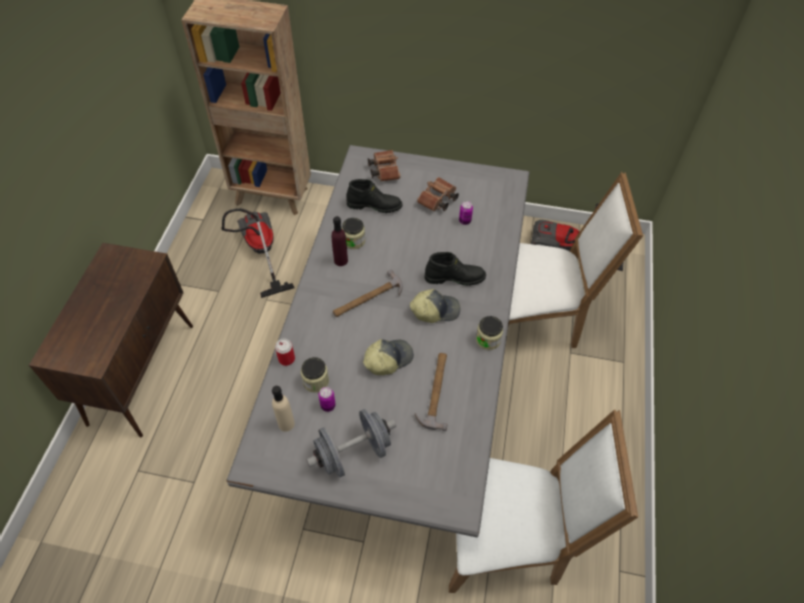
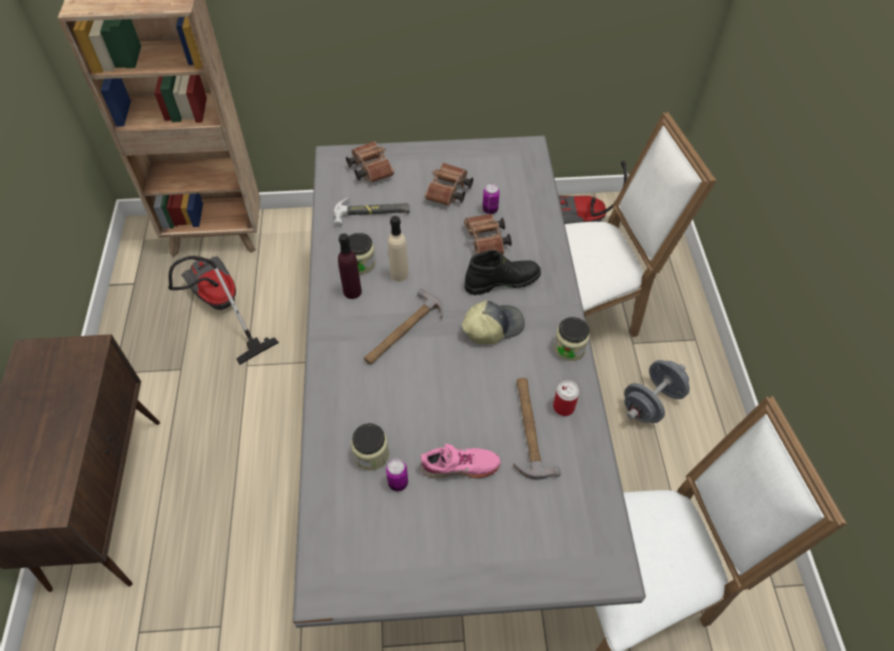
camera: 15 degrees left, 0 degrees up
(286, 359) = (323, 435): can -> can (563, 407)
(286, 424) = (350, 521): beige bottle -> beige bottle (399, 274)
(353, 453) = (451, 536): grey dumbbell -> grey dumbbell (651, 402)
(374, 205) = (372, 213): black boot -> hammer
(376, 405) = (460, 466): none -> pink shoe
(388, 359) = (454, 403): cap -> none
(453, 246) = (487, 243): none -> brown binoculars

